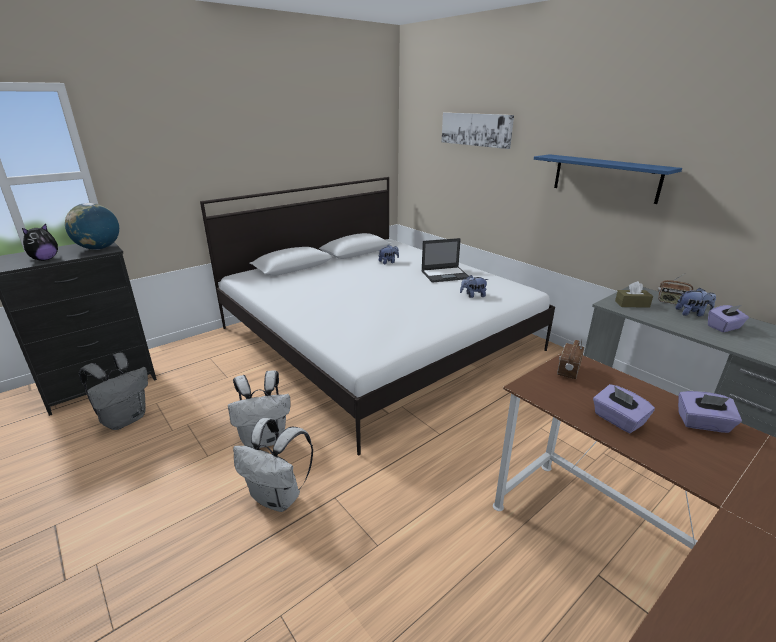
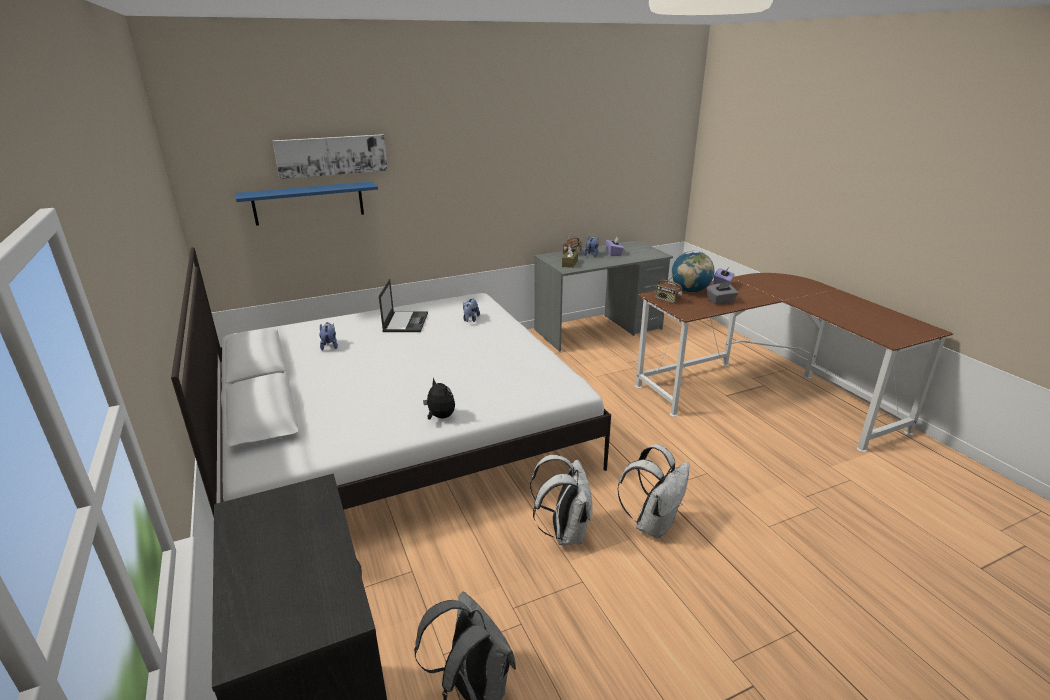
camera: 75 degrees left, 0 degrees up
(45, 259) = (320, 564): plush toy -> plush toy (440, 417)
(99, 248) = (293, 504): globe -> globe (690, 291)
(605, 178) = (491, 178): blue shelf -> blue shelf (309, 203)
(617, 420) = (721, 301): purple tissue box -> grey tissue box

